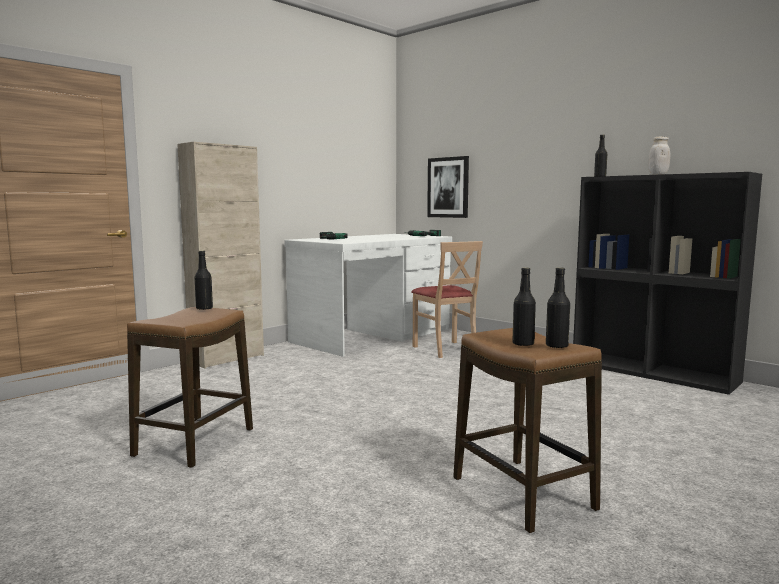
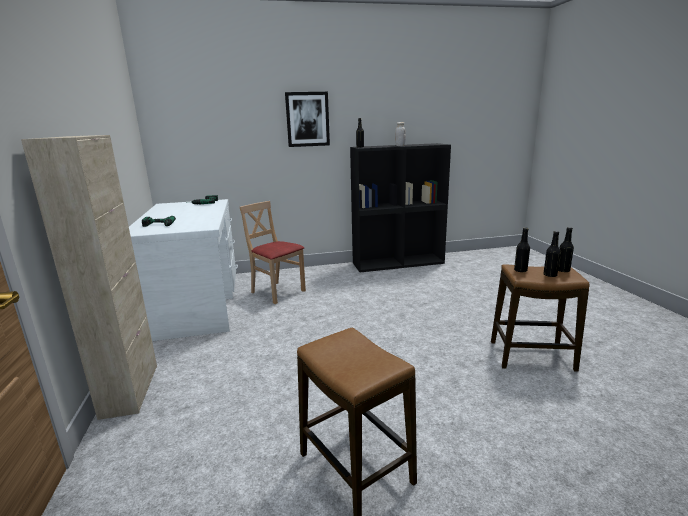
camera: 55 degrees left, 10 degrees up
(204, 308) = (327, 342): black bottle -> black bottle (520, 270)
(445, 349) = (277, 292): beige chair -> beige chair turned 150 degrees counterclockwise
(448, 187) = (213, 156): picture -> picture (307, 119)

